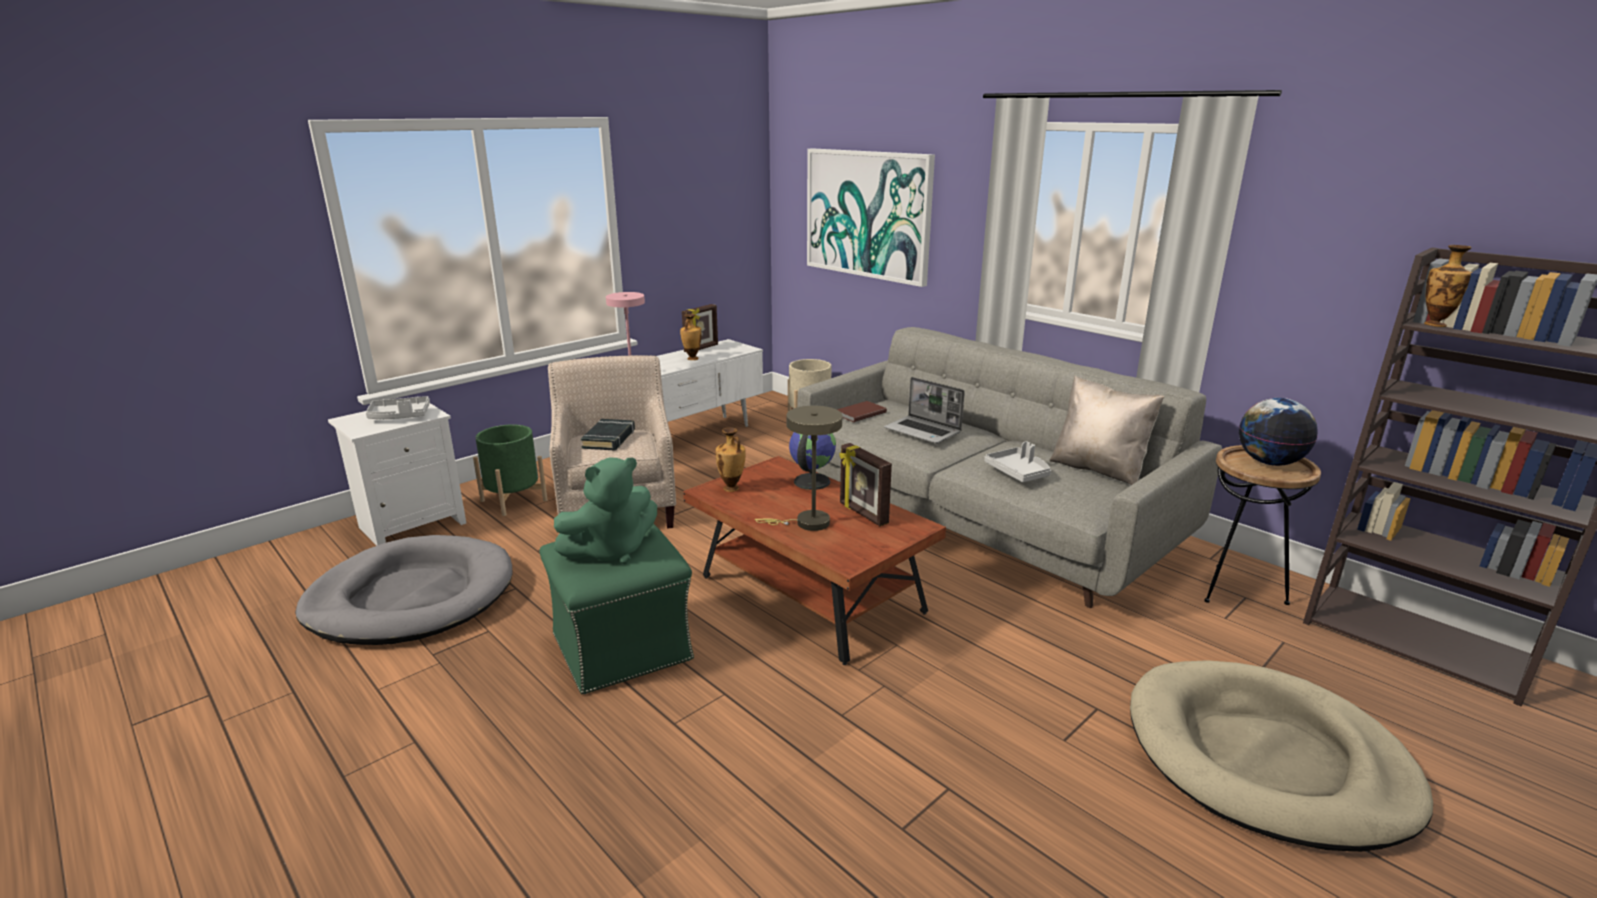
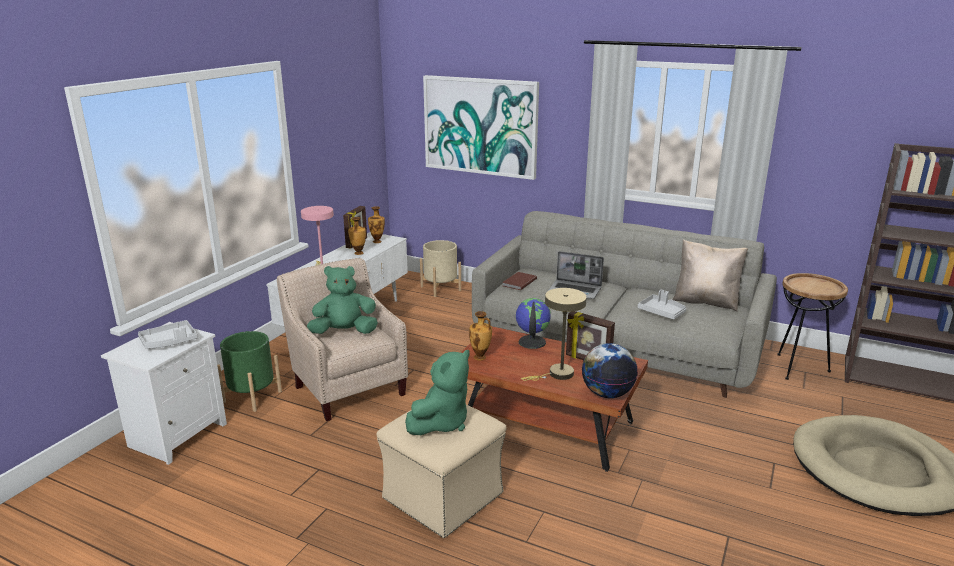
camera: 20 degrees left, 0 degrees up
(411, 597) = (235, 496): grey dog bed -> none
(609, 439) = (344, 332): black book -> green plush toy
(623, 646) = (444, 495): green ottoman -> beige ottoman
(1269, 462) = (814, 283): globe -> globe (607, 393)
(1436, 324) = (906, 190): vase -> vase (377, 241)

